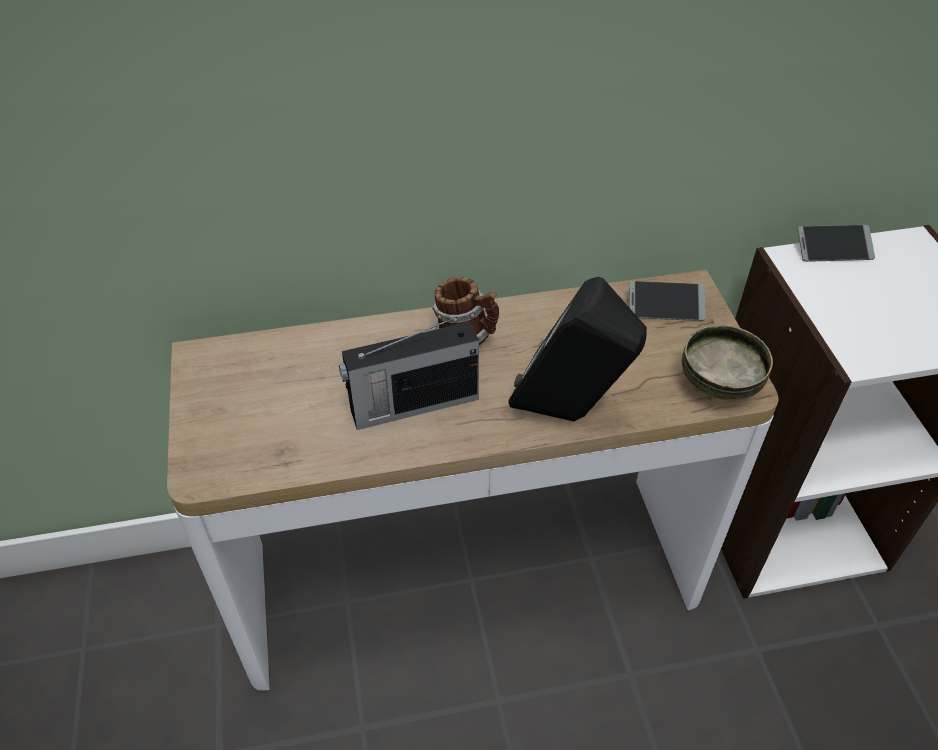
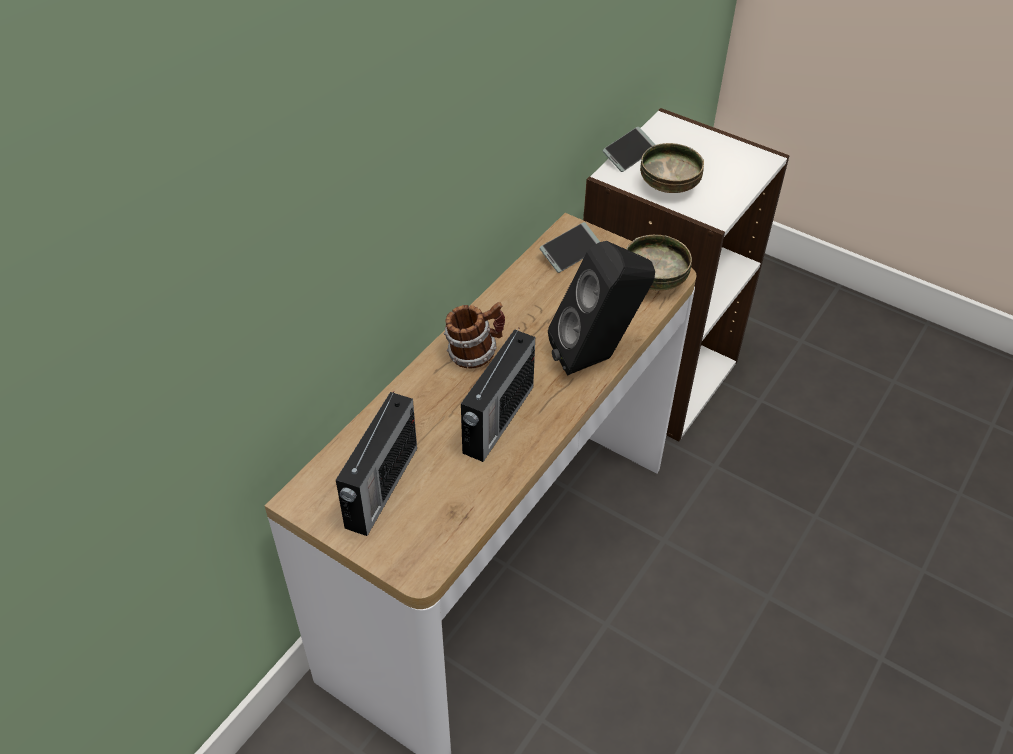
camera: 45 degrees left, 0 degrees up
(257, 391) = (380, 489): none -> radio
(841, 302) = (669, 186): none -> bowl

